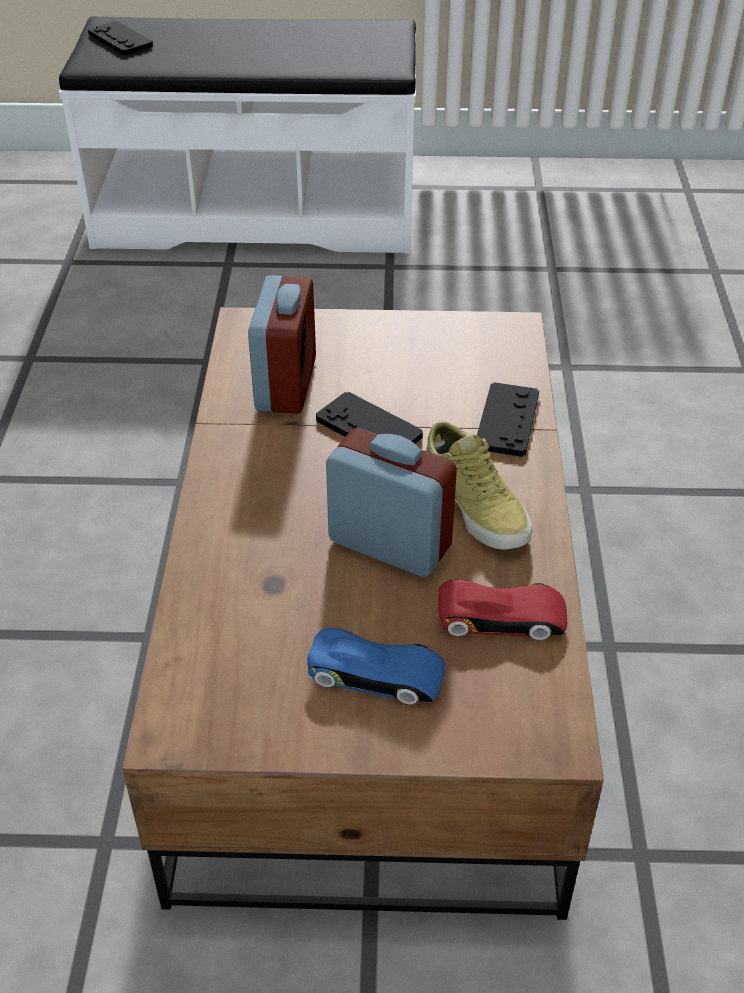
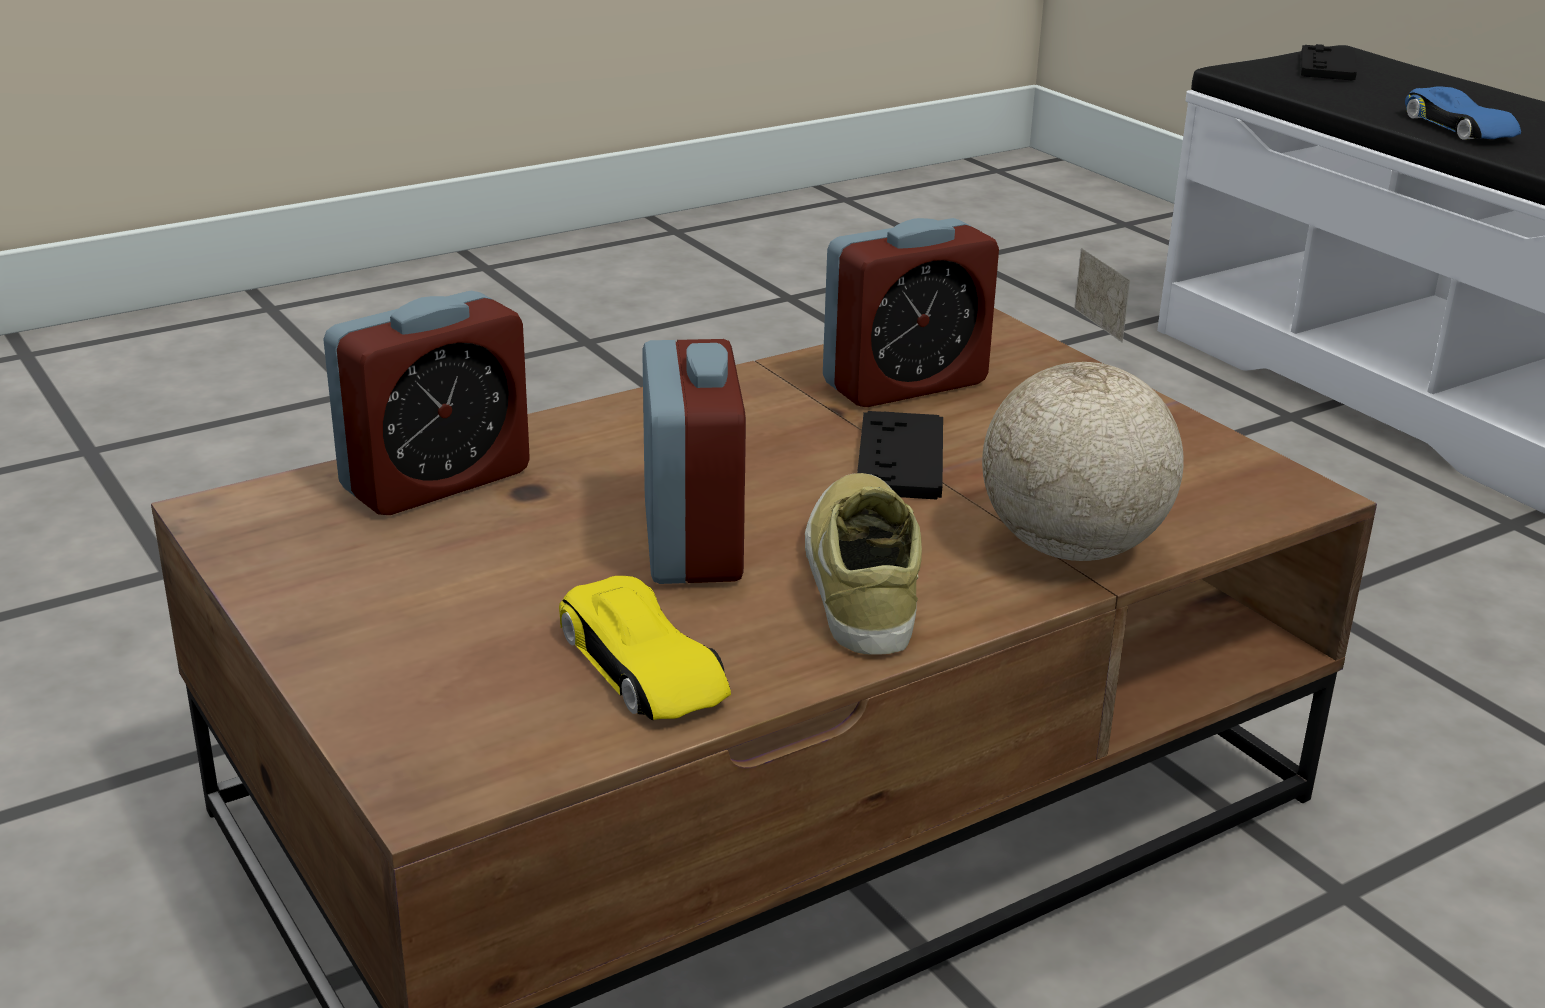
camera: 55 degrees right, 15 degrees down
(223, 619) = (436, 481): none -> alarm clock
(376, 674) = (437, 606): blue toy car -> blue toy car (1459, 127)
(478, 503) = (858, 579): beige shoe -> beige shoe turned 150 degrees clockwise
(501, 617) = (643, 666): red toy car -> yellow toy car
(507, 421) = (1071, 549): black game controller -> globe

